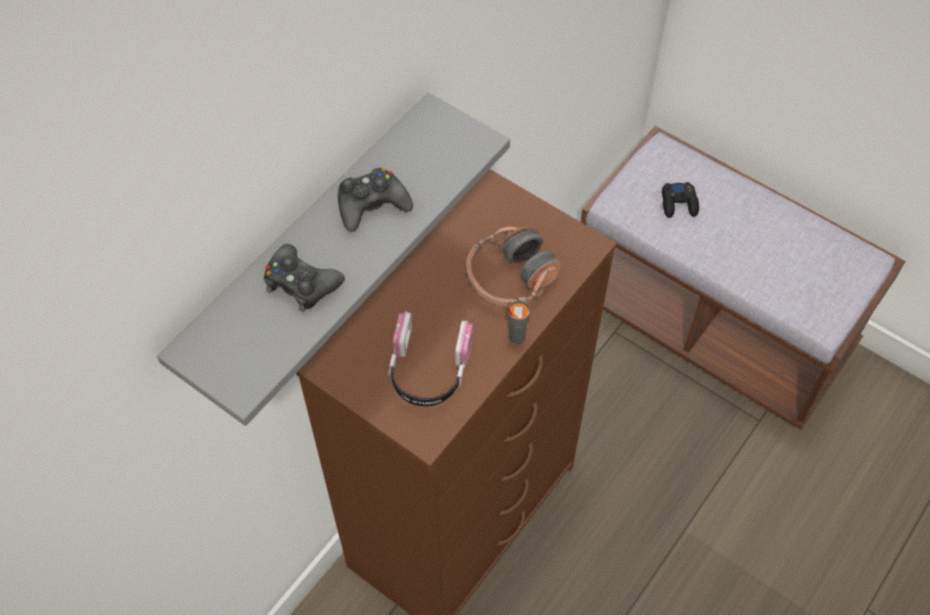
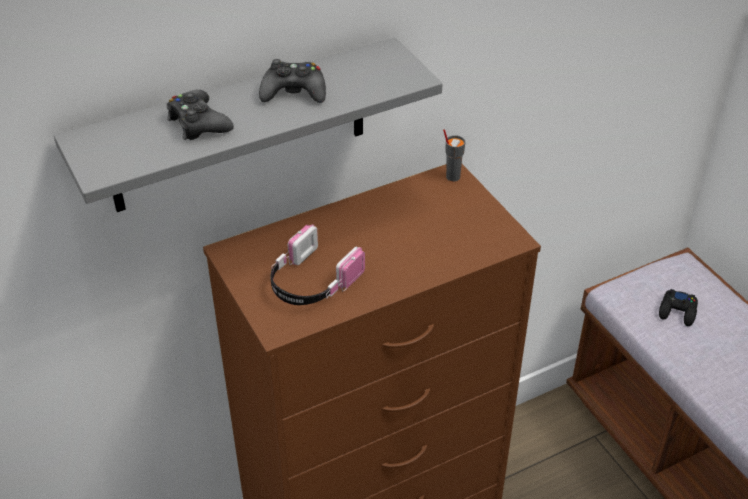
camera: 25 degrees right, 15 degrees down
(511, 277) = (428, 240): headphones -> none
(516, 337) = (404, 284): grey cup -> grey cup (452, 176)

